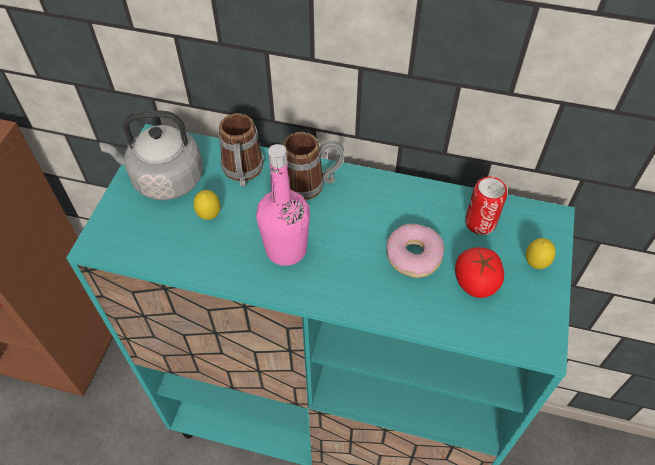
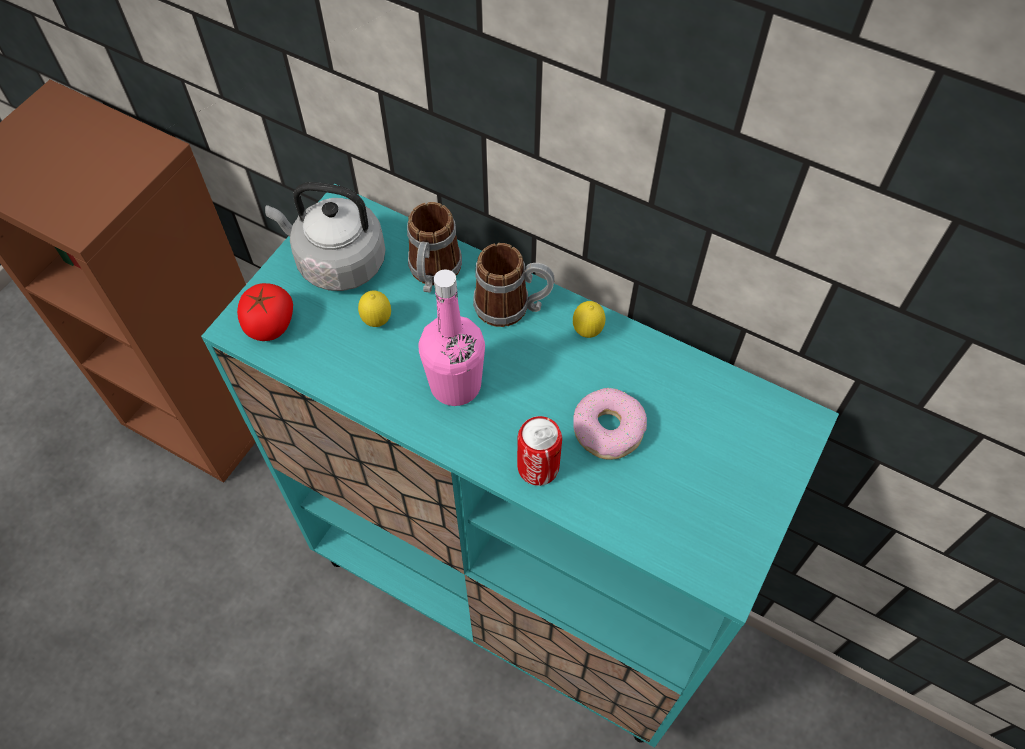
camera: 15 degrees right, 5 degrees up
(475, 283) = (673, 482): tomato -> tomato (270, 325)
(480, 223) = (707, 406): can -> can (538, 467)
(535, 264) = (757, 476): lemon -> lemon (587, 332)

